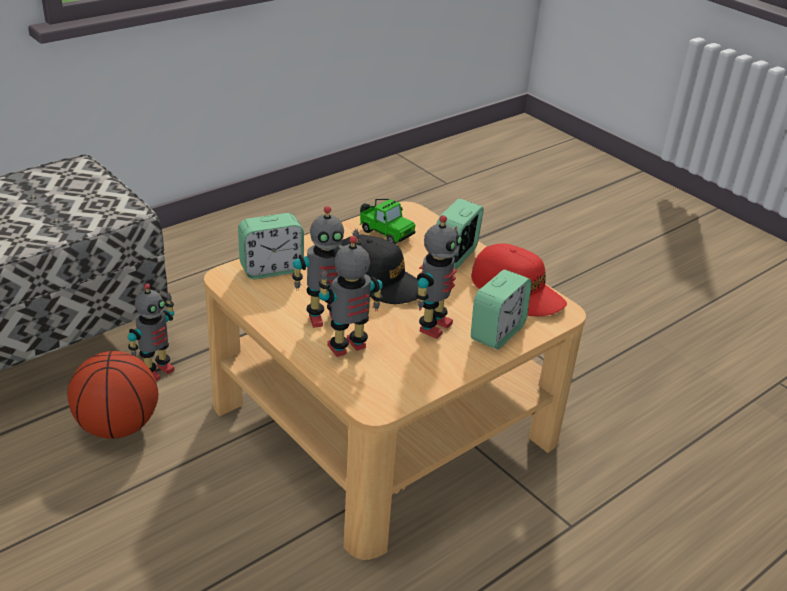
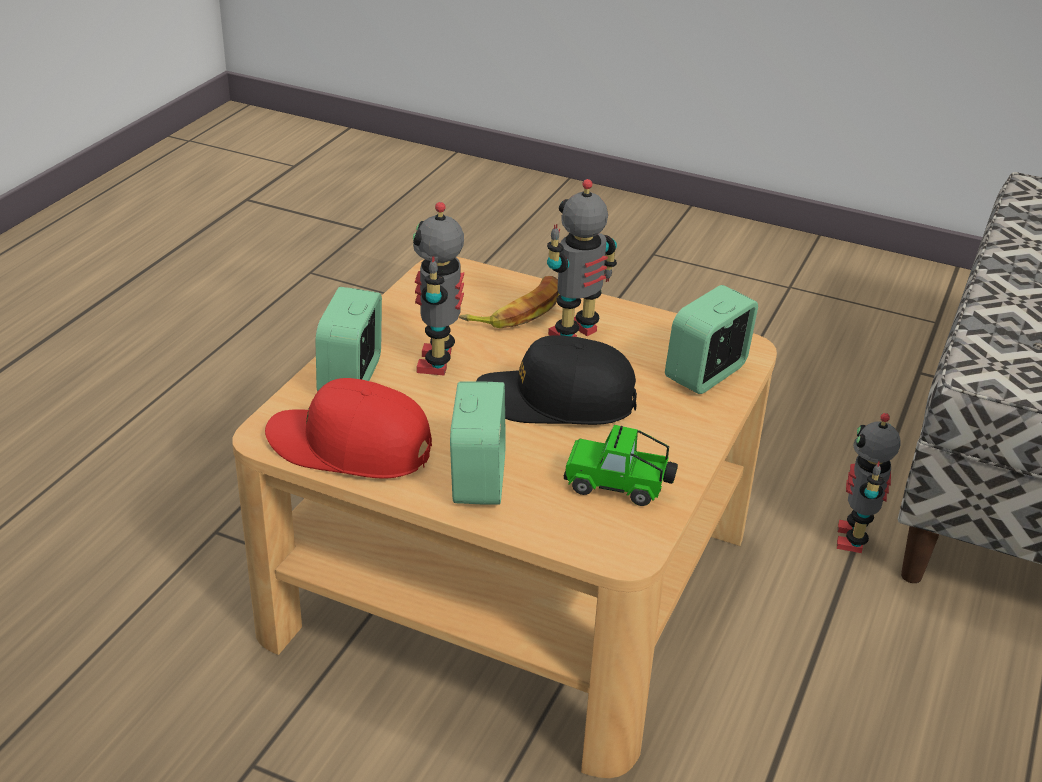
camera: 155 degrees right, 0 degrees up
(118, 427) = (804, 463): basketball -> none
(348, 348) = (517, 310): toy robot -> banana

